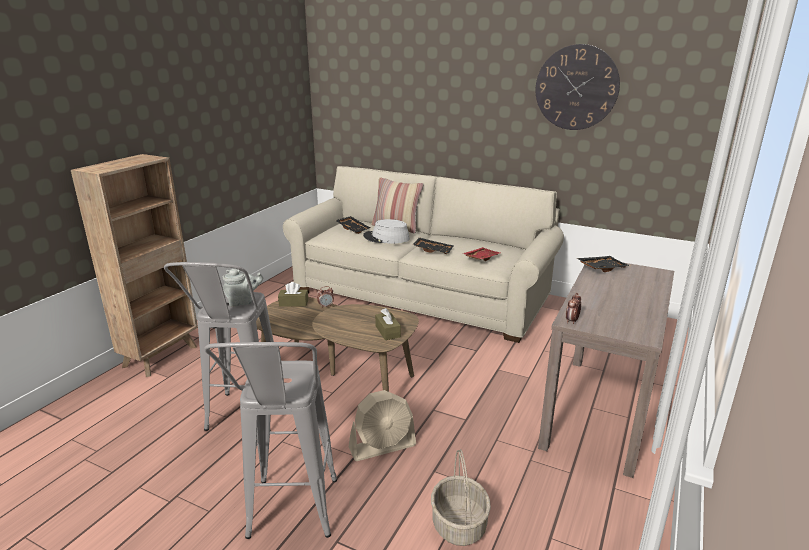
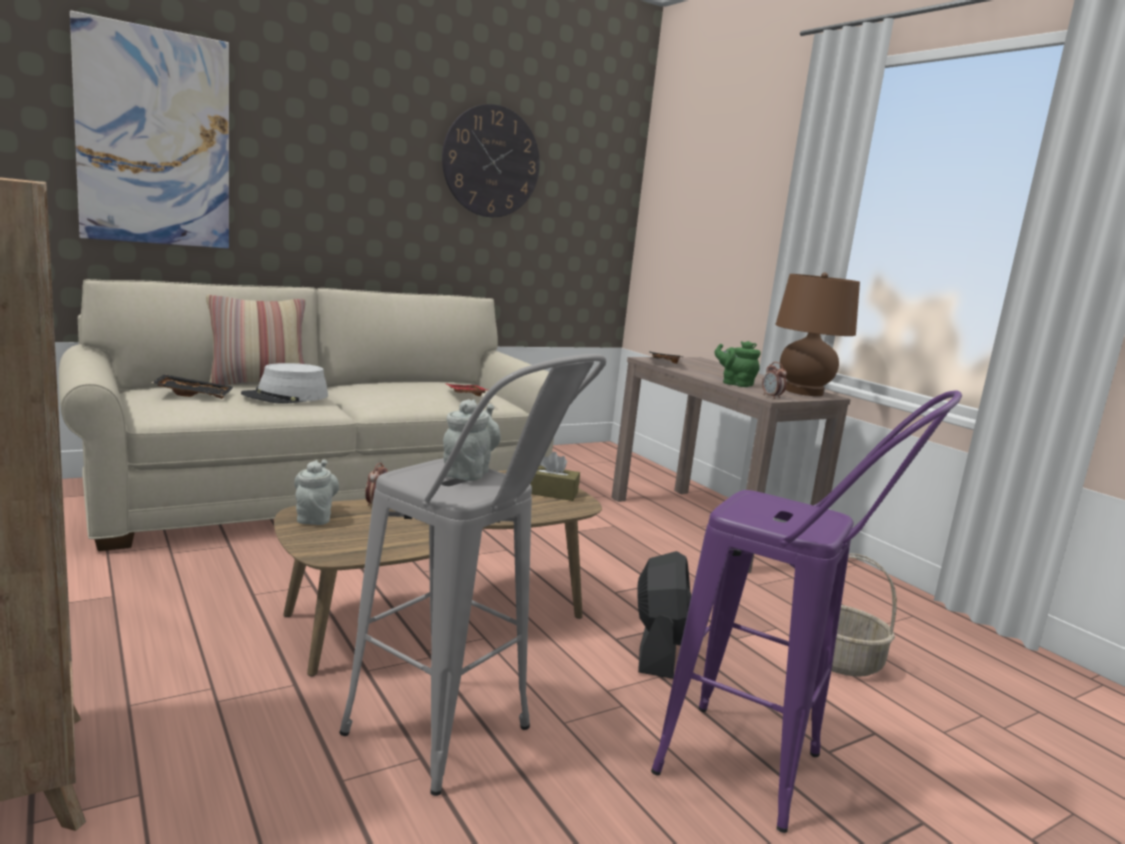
camera: 60 degrees left, 10 degrees down
(291, 520) = (766, 776): grey stool -> purple stool
(293, 303) = (315, 517): brown tissue box -> grey teapot
(377, 93) = (155, 138): none -> picture
(382, 446) = (659, 650): beige fan -> black fan
(433, 250) = (390, 398): black tray -> none
(589, 302) = (735, 384): none -> green teapot
(634, 327) = (803, 392): none -> brown table lamp

